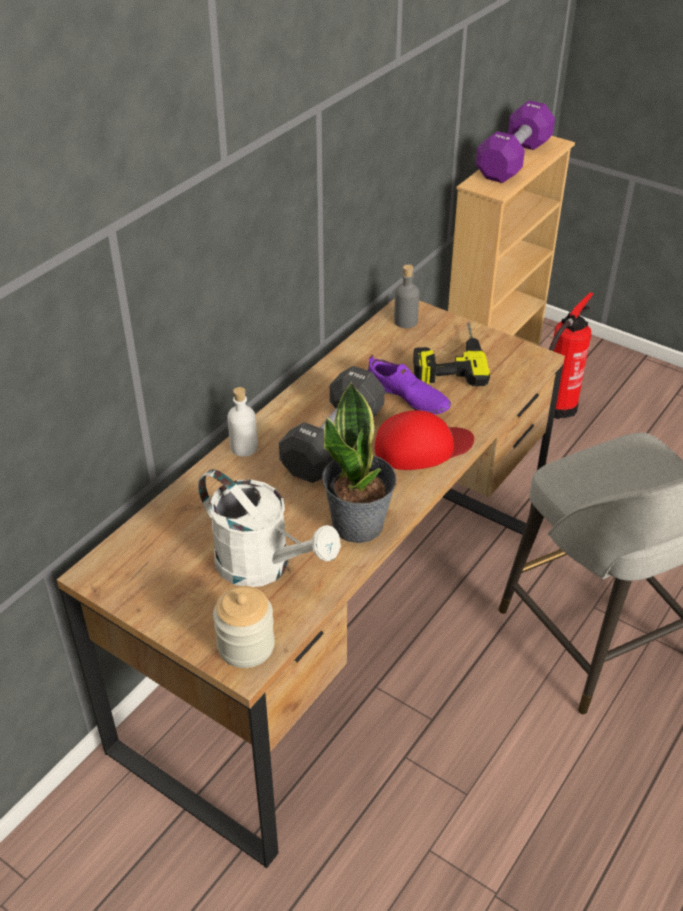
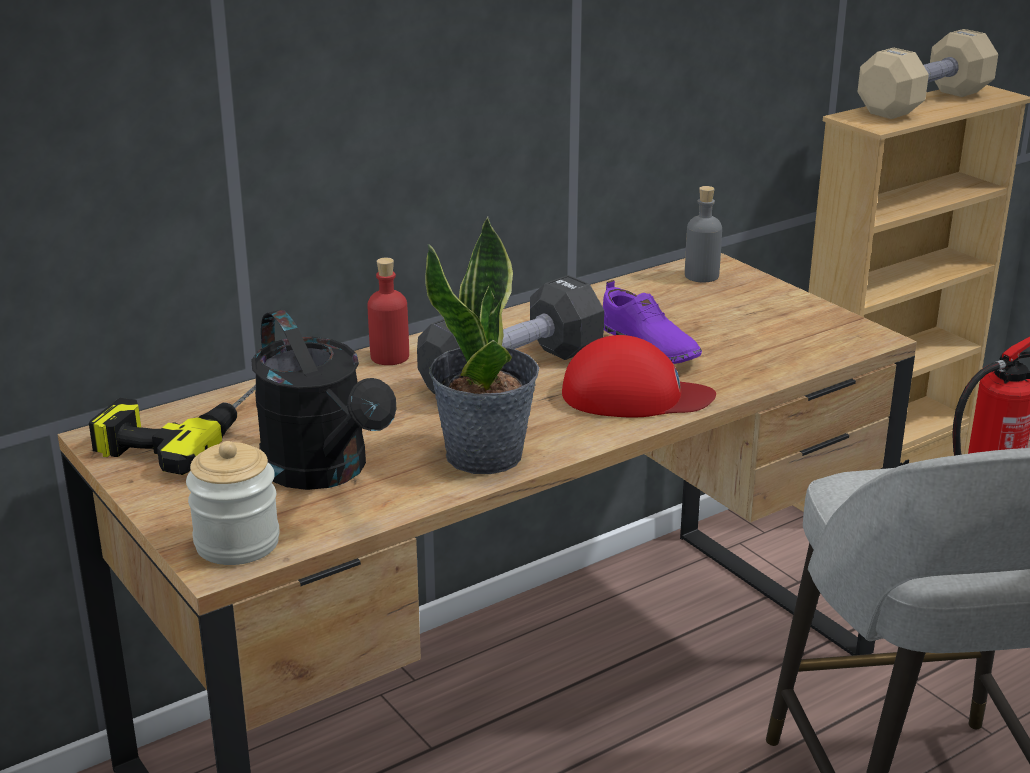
camera: 20 degrees right, 15 degrees down
(244, 447) = (389, 357): white bottle -> red bottle
(264, 566) = (324, 472): white watering can -> black watering can
(448, 359) = (736, 319): power drill -> power drill (178, 431)
(513, 160) = (924, 102): purple dumbbell -> beige dumbbell

